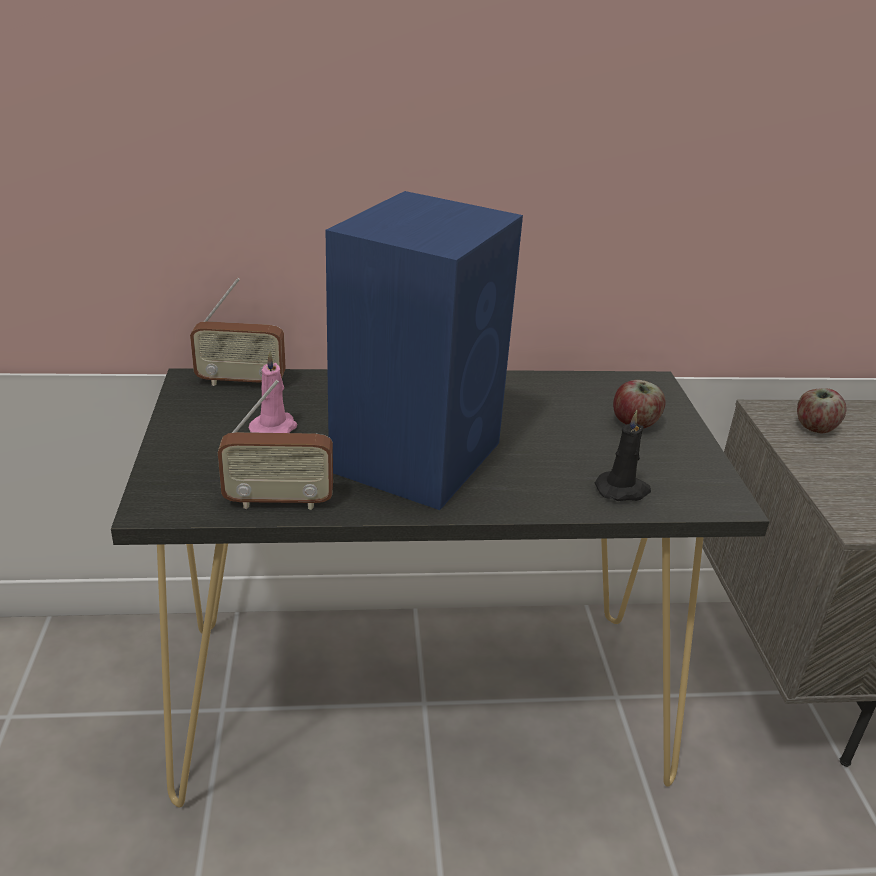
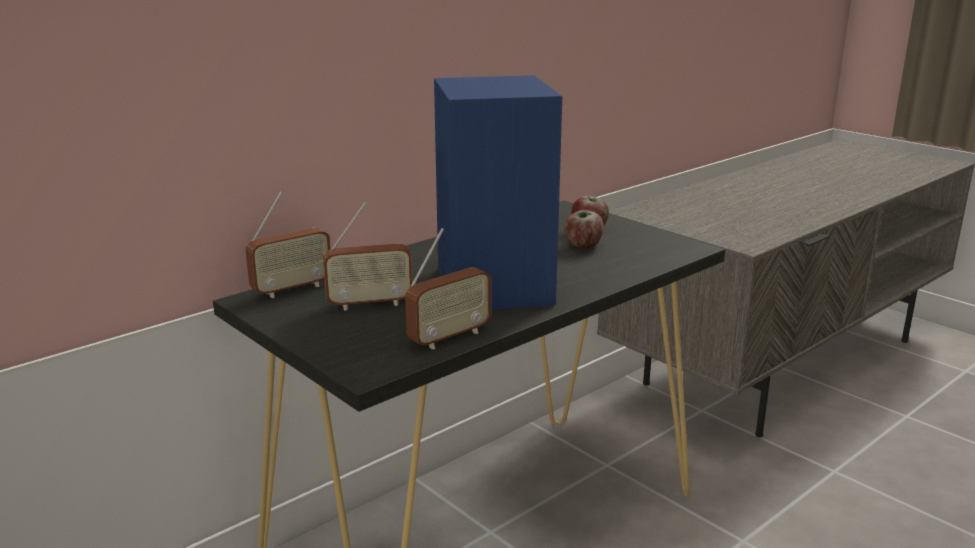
camera: 35 degrees left, 10 degrees down
(275, 428) = (369, 304): pink candle -> radio
(623, 490) = (636, 260): black candle -> none
(814, 428) = (663, 211): apple -> apple (583, 246)

